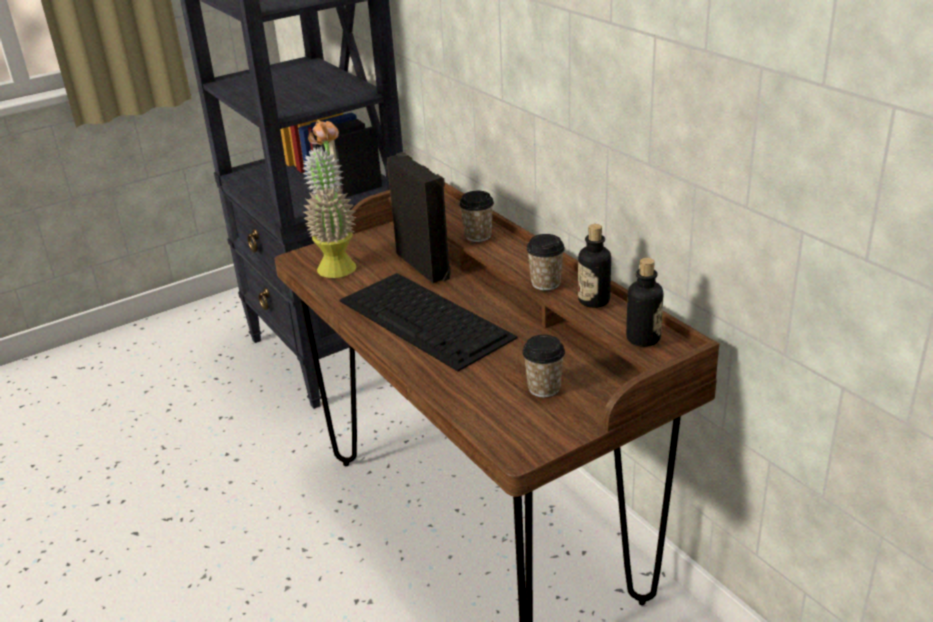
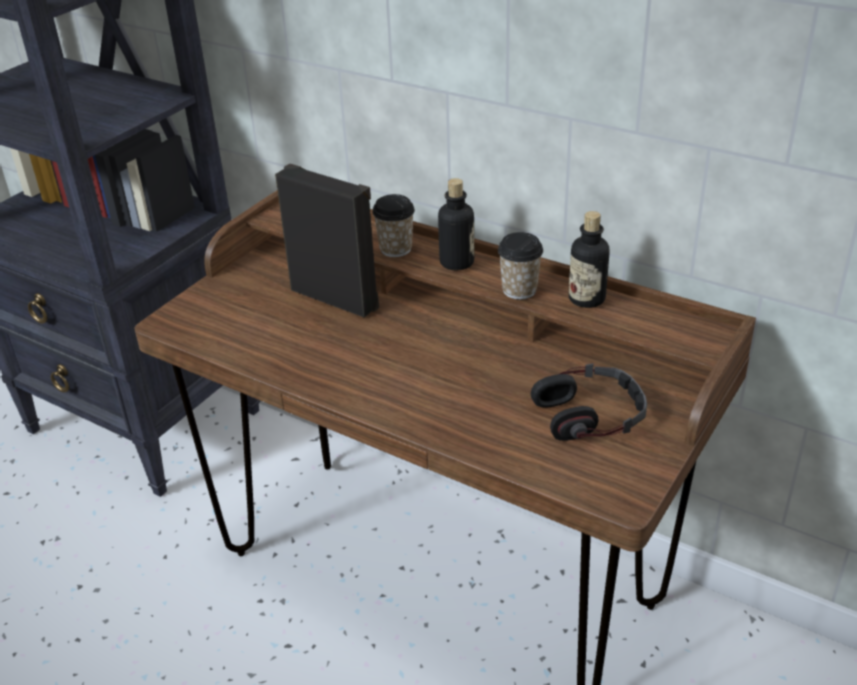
camera: 25 degrees left, 5 degrees up
(337, 263) = (224, 318): potted plant -> none
(427, 319) = (392, 364): keyboard -> none
(544, 388) = (589, 414): cup -> headphones
(643, 338) = (674, 330): bottle -> bottle (457, 262)

